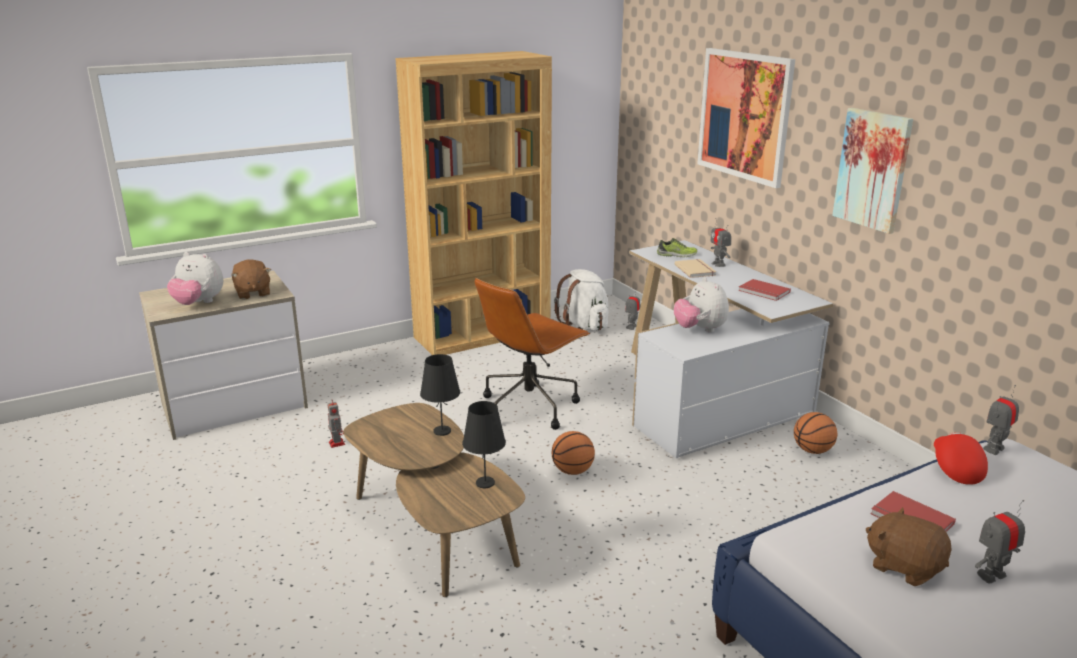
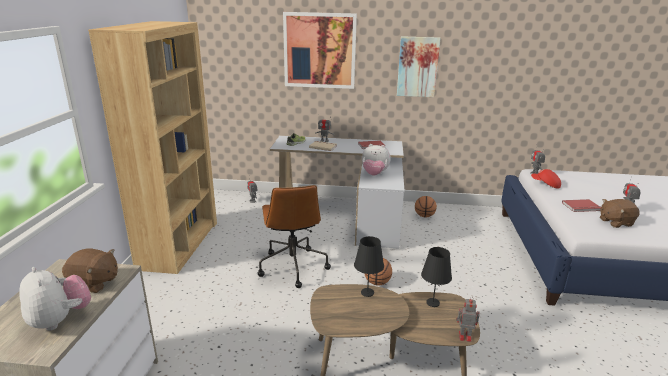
camera: 55 degrees left, 0 degrees up
(198, 303) = (60, 320): plush toy -> plush toy turned 90 degrees counterclockwise
(336, 443) = (233, 365): toy robot -> toy robot (464, 336)
(584, 325) = (228, 211): white backpack -> none

